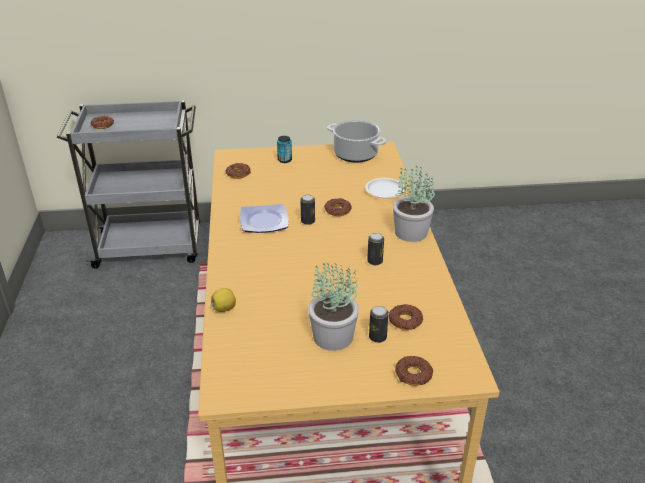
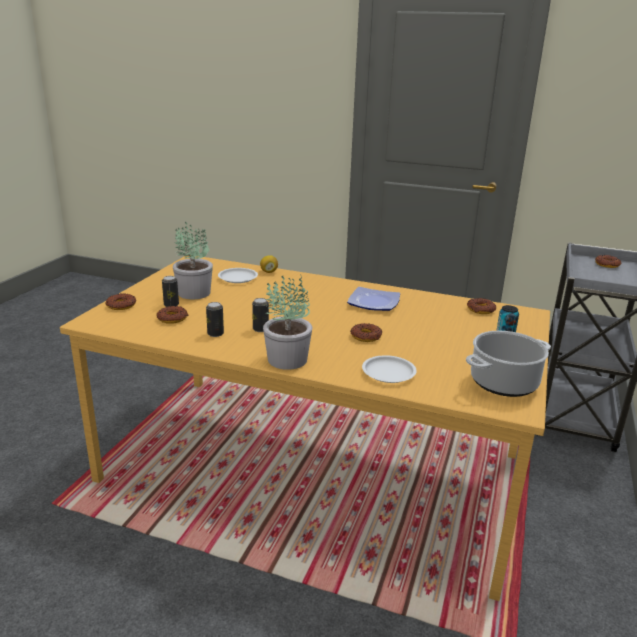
camera: 115 degrees right, 10 degrees down
(263, 324) = (237, 278): none -> white plate
(308, 221) = (357, 319): can -> can (215, 334)

